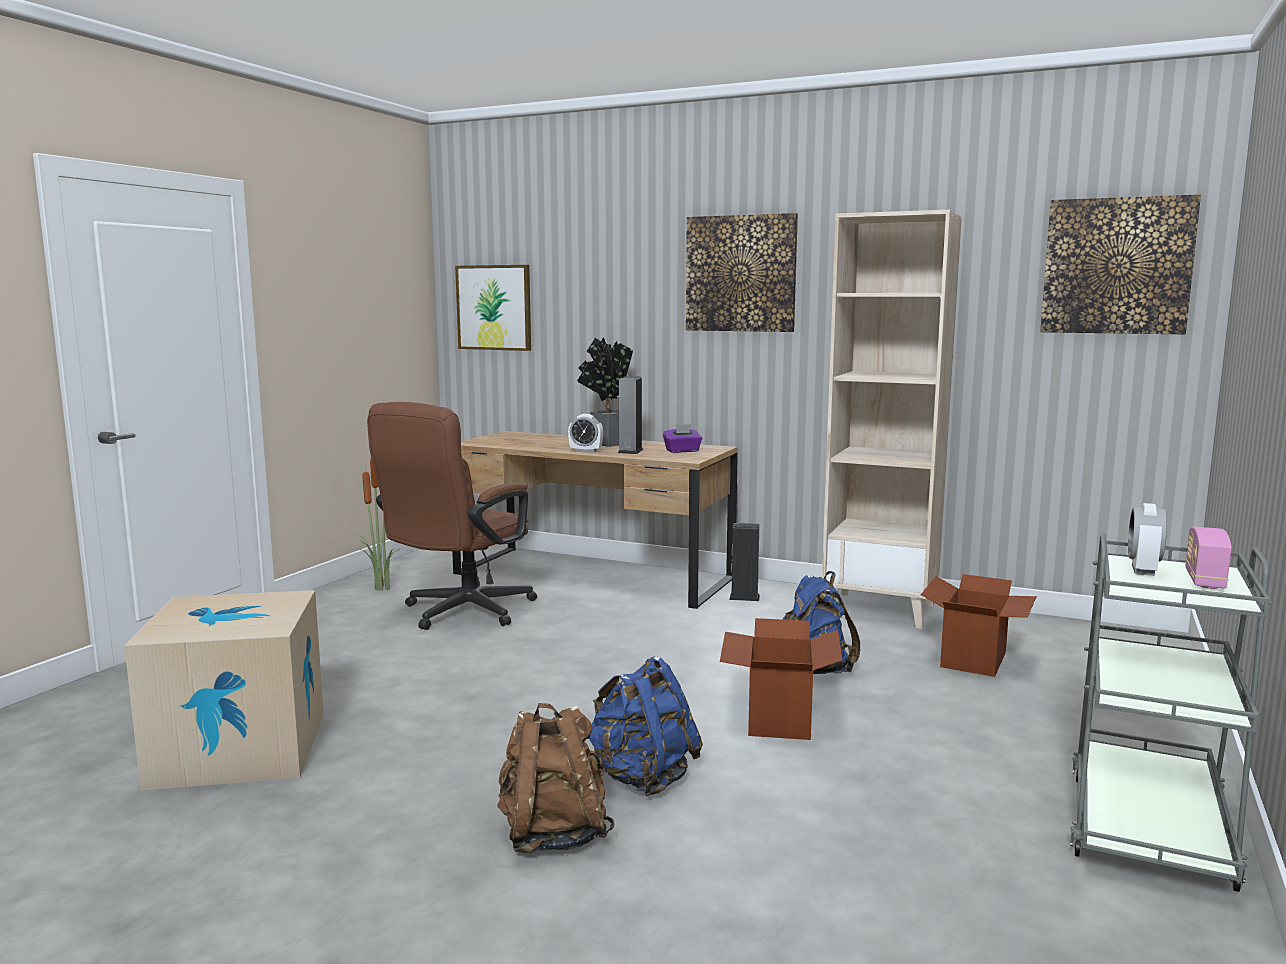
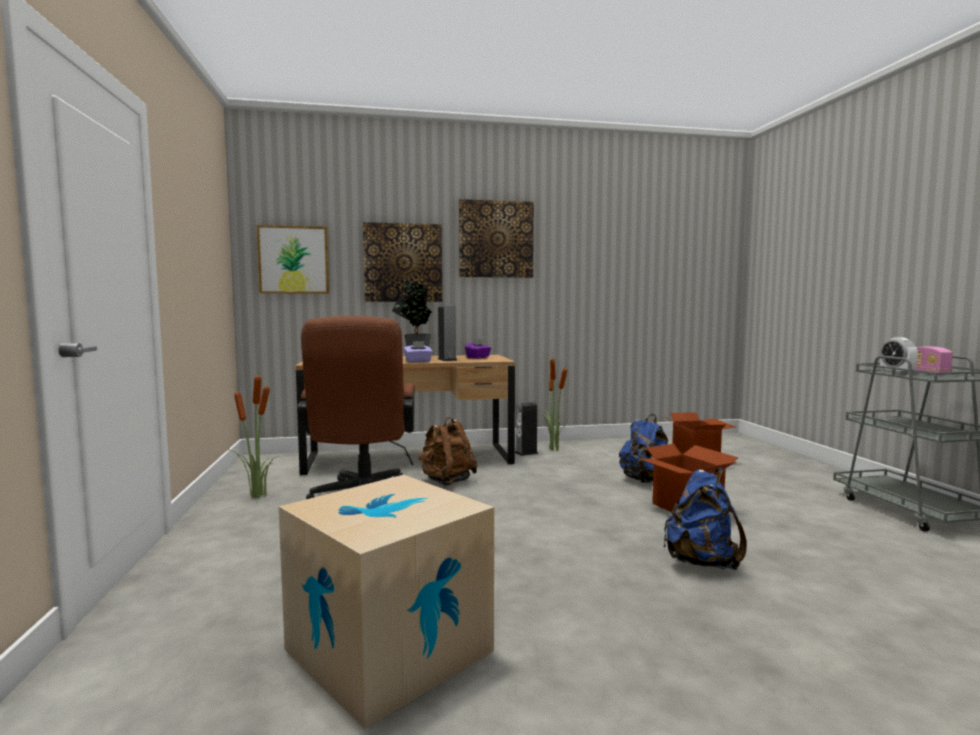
camera: 35 degrees left, 5 degrees down
(553, 835) = (738, 614): brown backpack -> brown backpack (446, 481)
(585, 451) = (418, 361): alarm clock -> purple tissue box
(793, 599) = (553, 449): none -> potted plant
(881, 610) = (606, 446): beige bookcase -> none
(1117, 266) = (700, 242): picture -> picture (403, 263)

